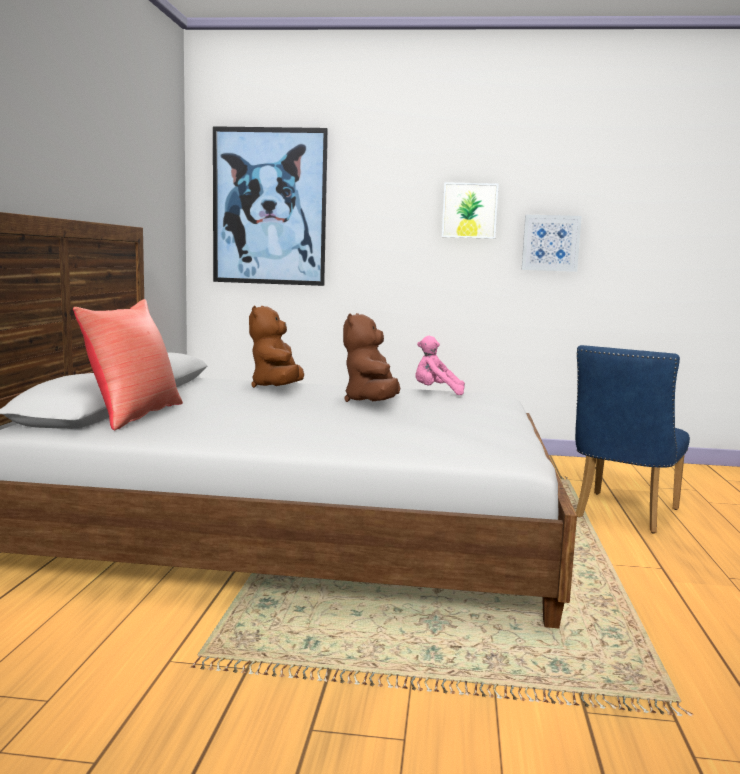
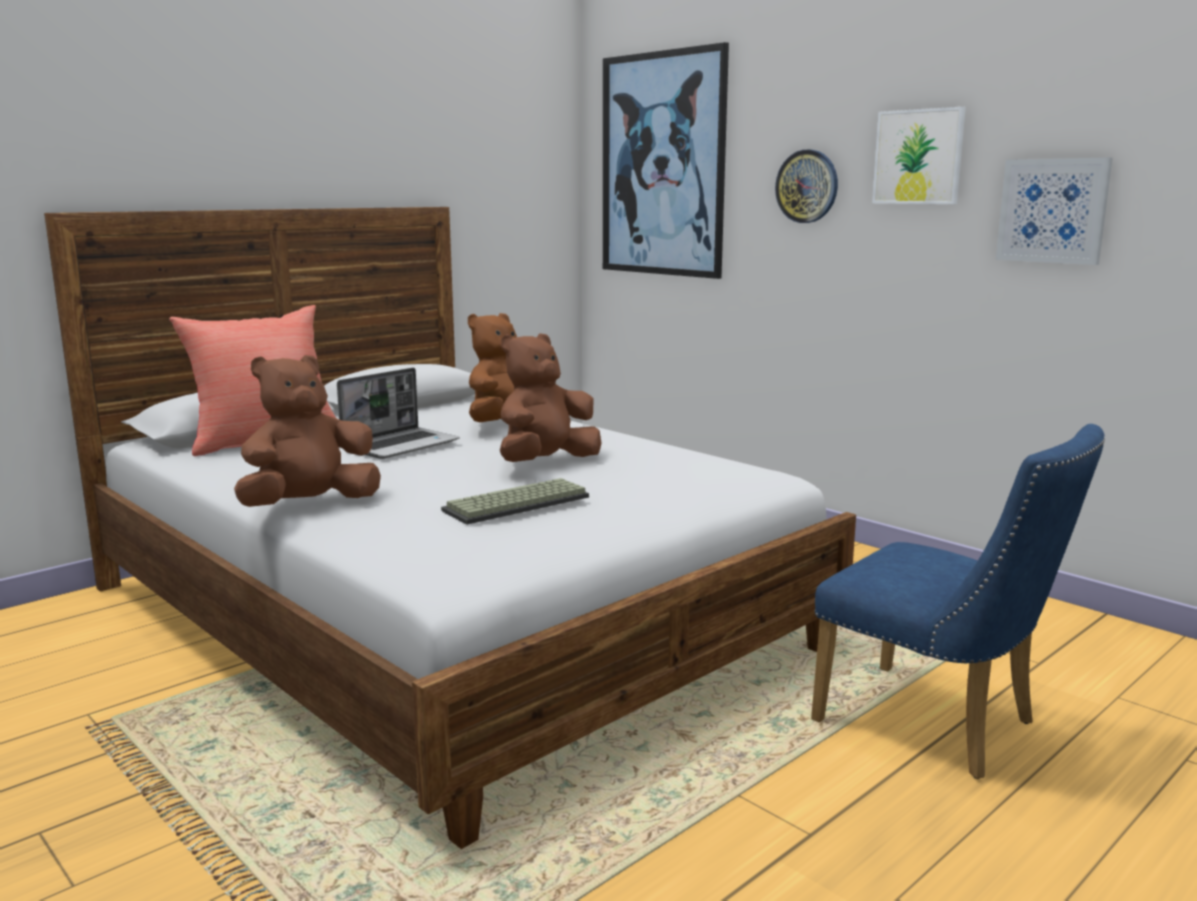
camera: 40 degrees right, 5 degrees up
(254, 405) = (401, 445): none -> laptop
(317, 441) = (309, 505): none -> brown plush toy
(392, 225) = (807, 186): none -> wall clock
(436, 392) = (685, 459): pink plush toy -> none
(441, 420) = (516, 505): none -> keyboard
(622, 515) = (939, 727): blue chair -> blue chair turned 120 degrees counterclockwise

